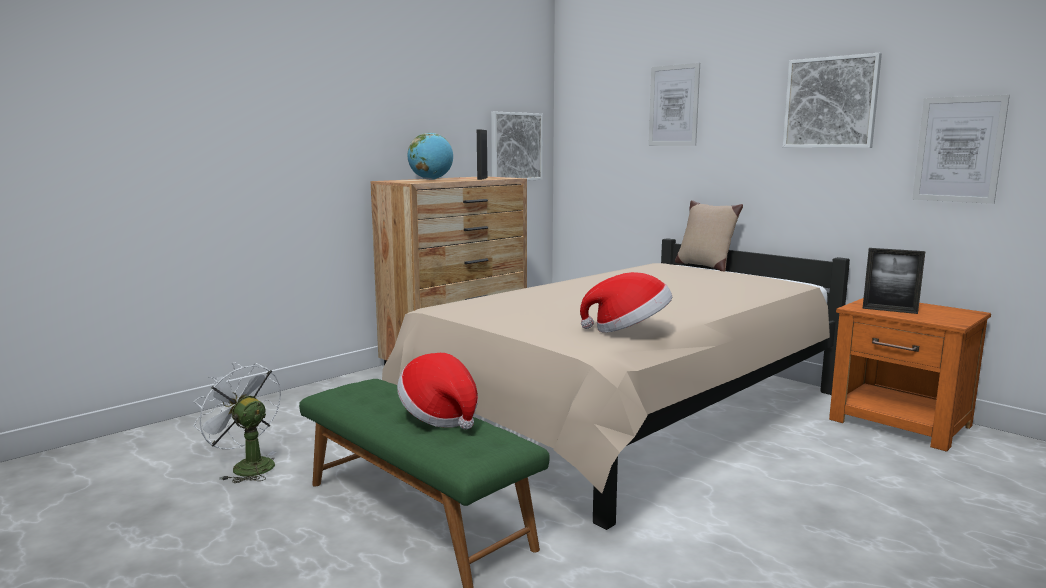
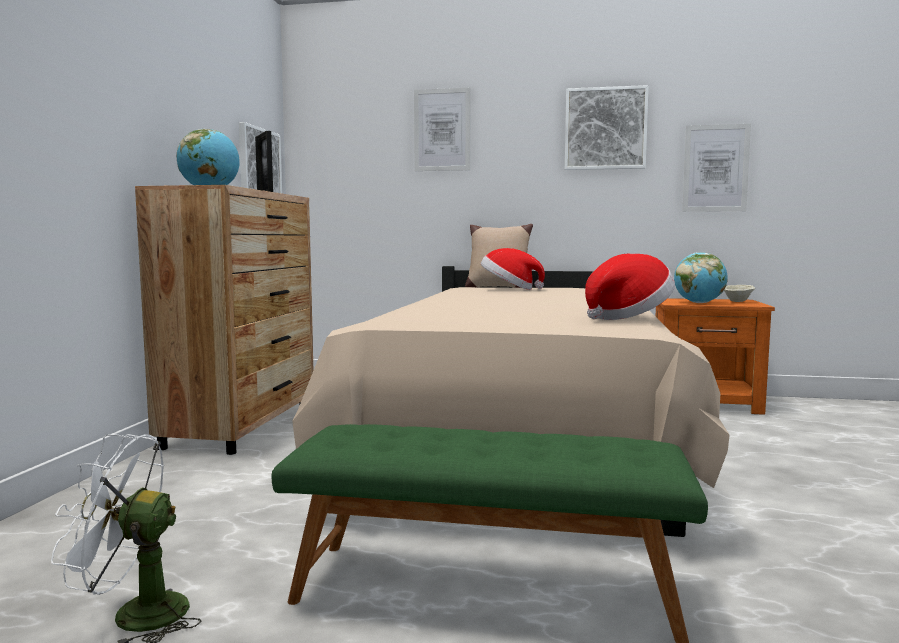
camera: 35 degrees left, 5 degrees down
(440, 416) = (522, 439): hat -> hat (509, 289)
(889, 310) = (699, 303): picture frame -> globe
(952, 314) = (738, 301): none -> beige bowl

